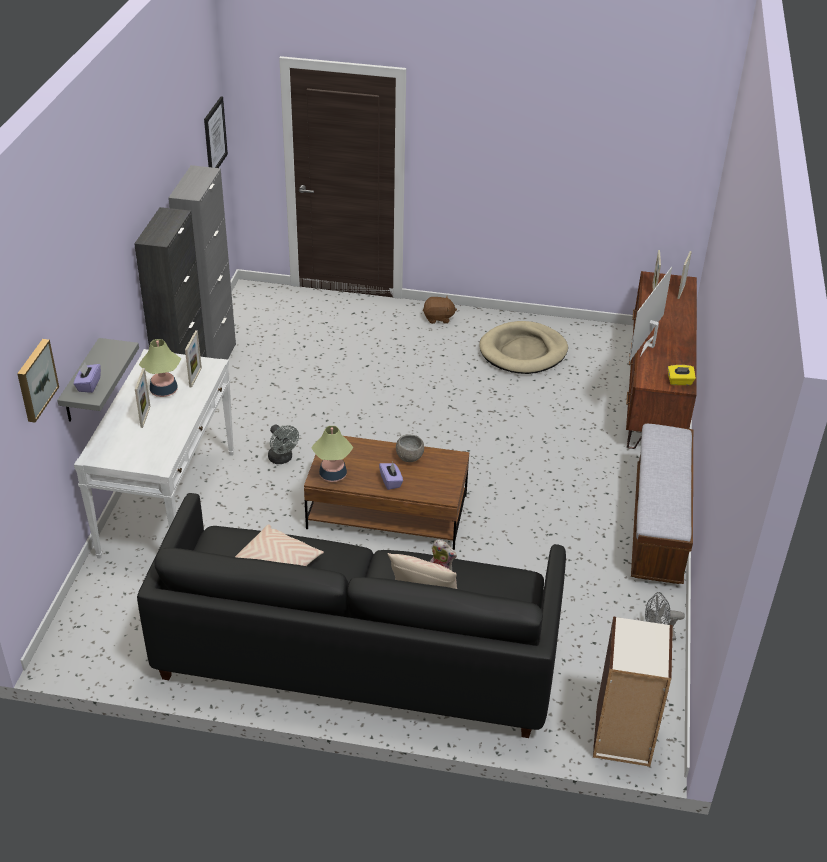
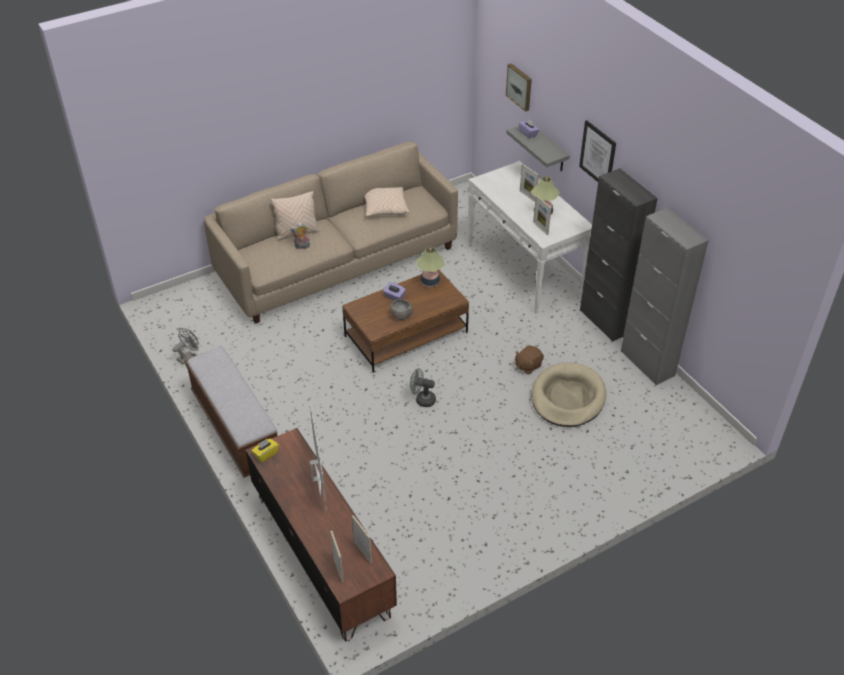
camera: 140 degrees right, 5 degrees up
(215, 137) = (767, 294): picture -> picture (598, 154)
(282, 459) = (504, 327): grey fan -> grey fan (422, 399)
(357, 654) = (337, 261): black sofa -> beige sofa
(438, 318) = (562, 514): brown plush toy -> brown plush toy (528, 366)
(523, 351) = (460, 524): beige dog bed -> beige dog bed (567, 398)
(622, 736) = (175, 299): bookcase -> none

